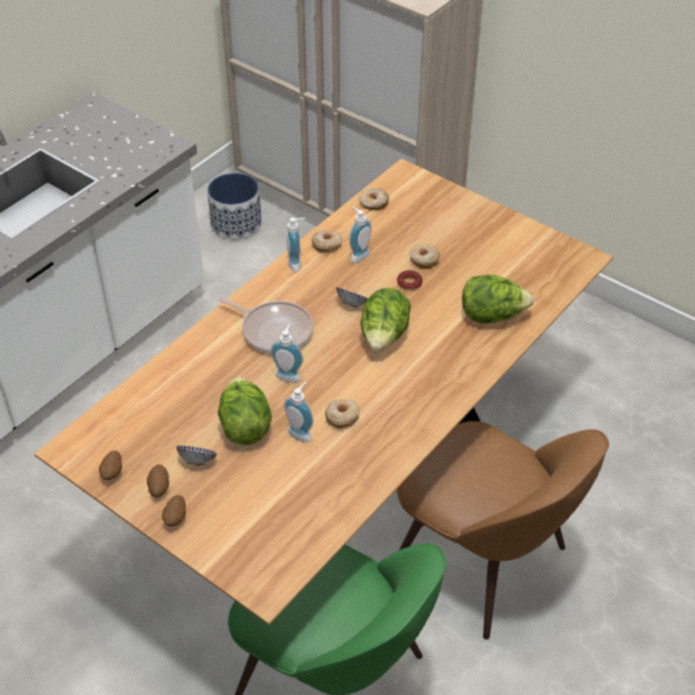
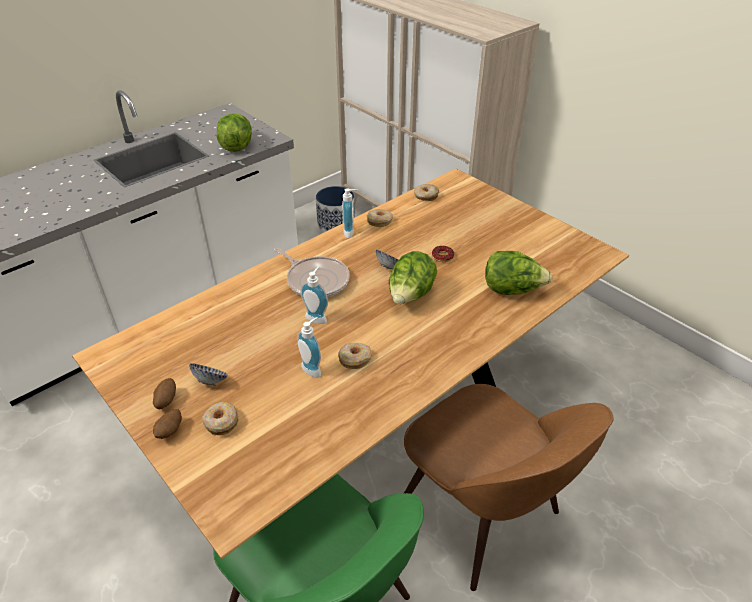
camera: 10 degrees right, 5 degrees down
(112, 472) = (131, 381): potato -> none
(245, 426) = (264, 356): lettuce -> lettuce (236, 146)
(358, 255) = (403, 231): soap dispenser -> none
(423, 260) = (459, 240): donut -> donut (221, 422)

